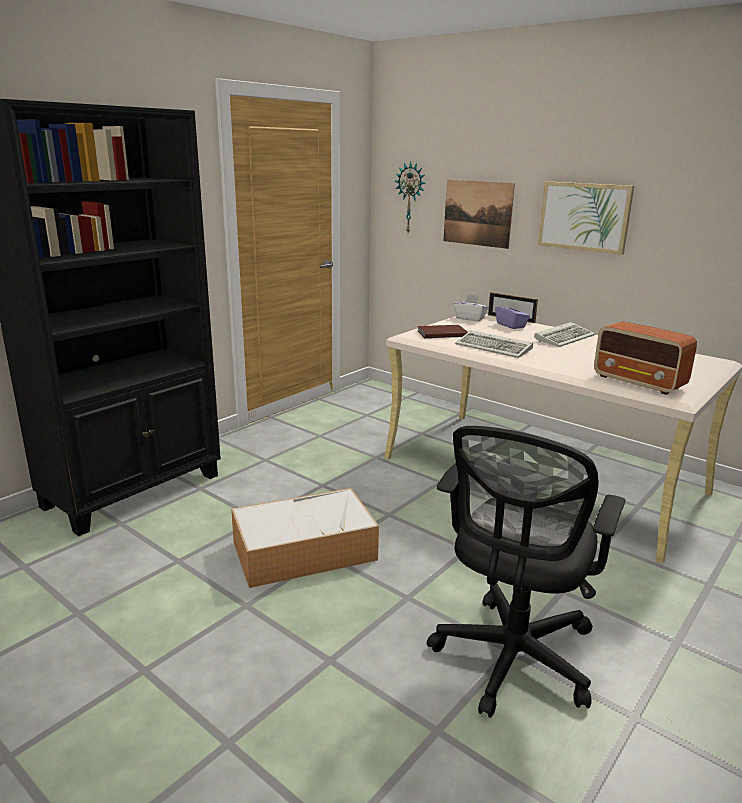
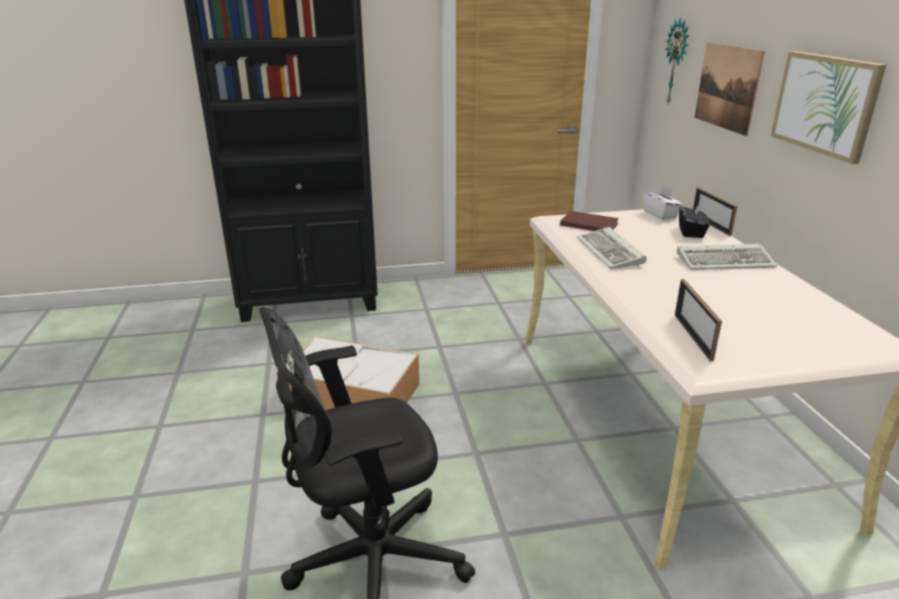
camera: 40 degrees right, 5 degrees up
(511, 325) = (691, 232): purple tissue box -> black tissue box
(639, 382) = (693, 337): radio -> picture frame

